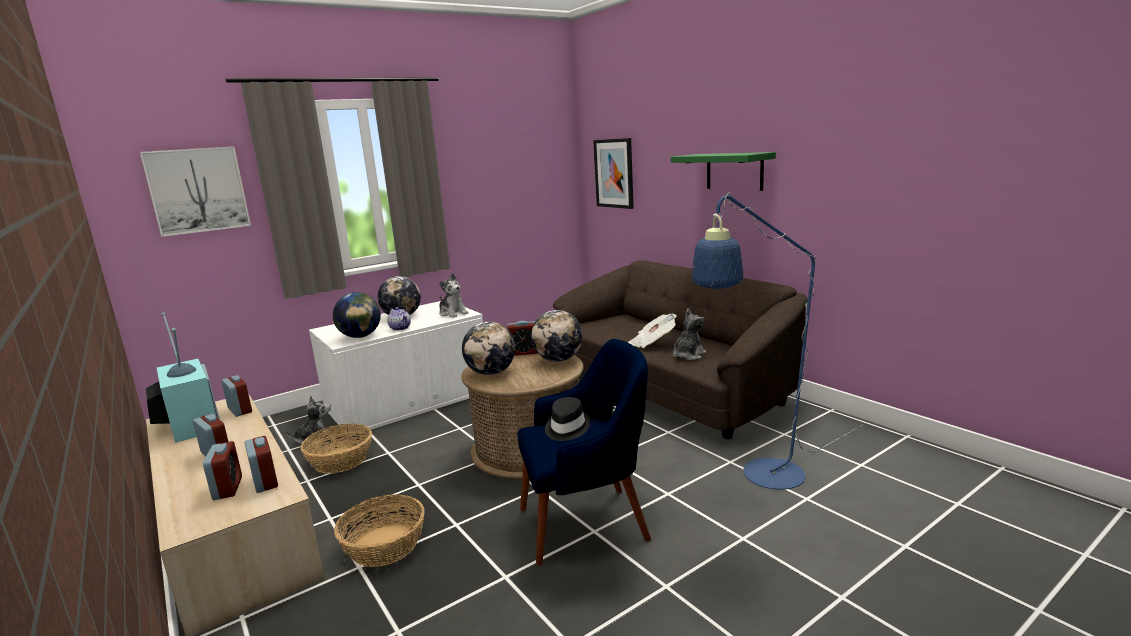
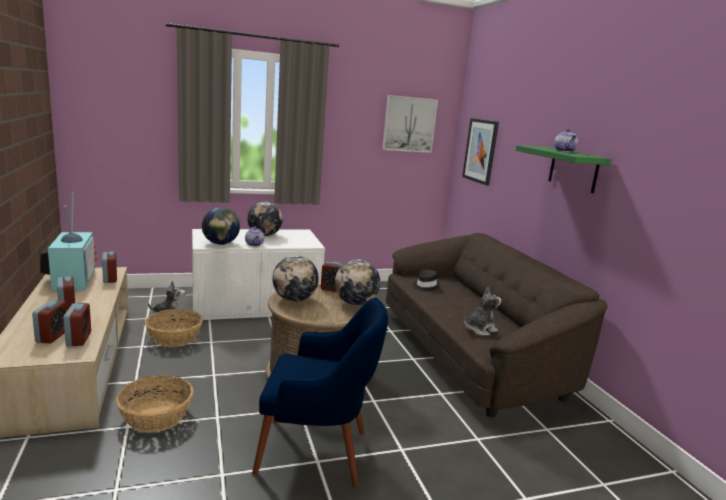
camera: 15 degrees right, 0 degrees up
(197, 190) = (132, 105): picture -> picture (409, 124)
(453, 313) = (303, 242): plush toy -> none
(566, 428) = (314, 365): black hat -> black hat (425, 286)
(652, 343) = (456, 310): newspaper -> none
(724, 153) = (564, 151): none -> teapot
(764, 479) = (497, 466): blue floor lamp -> none

